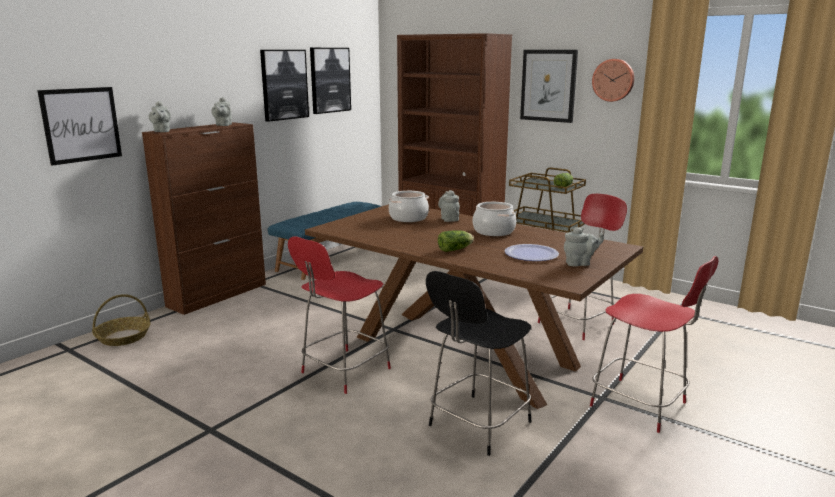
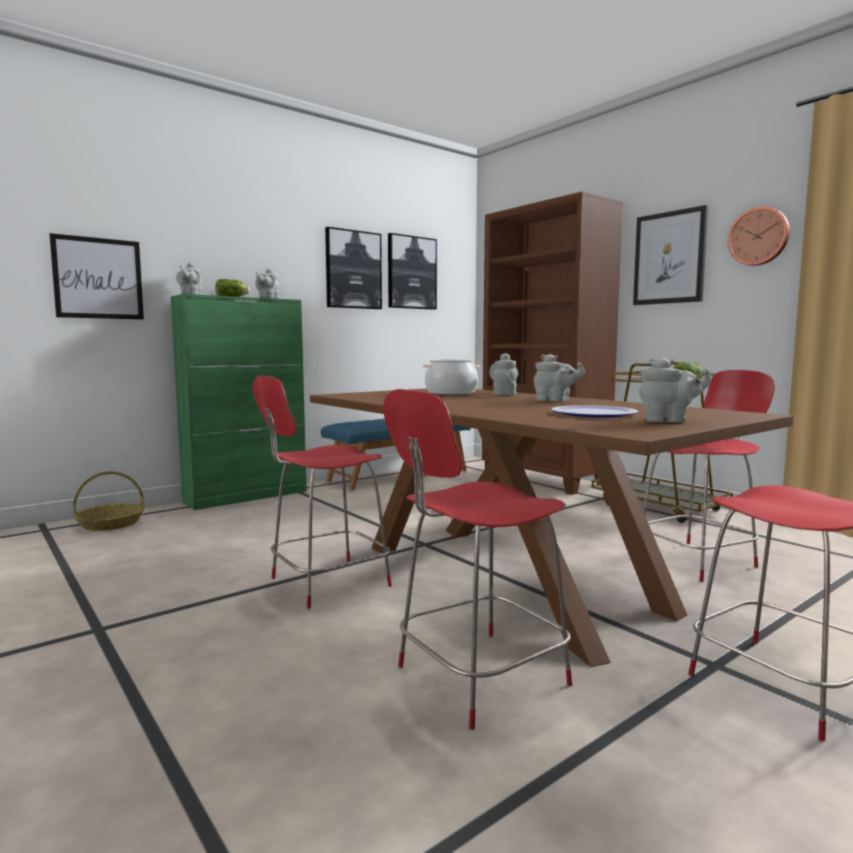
camera: 15 degrees right, 10 degrees down
(218, 295) = (247, 496): brown cabinet -> green cabinet
(456, 249) = (482, 408): lettuce -> lettuce (233, 297)
(477, 425) = (477, 677): black chair -> red chair
(493, 231) = (555, 401): cooking pot -> grey teapot

